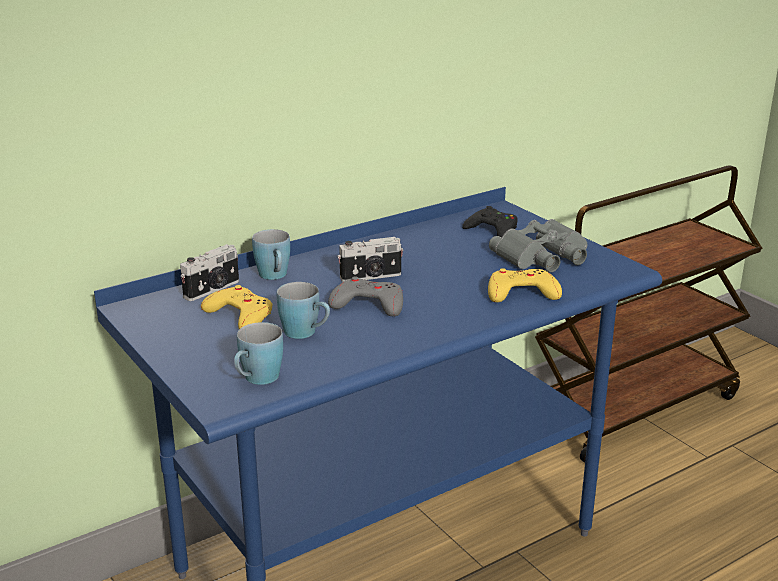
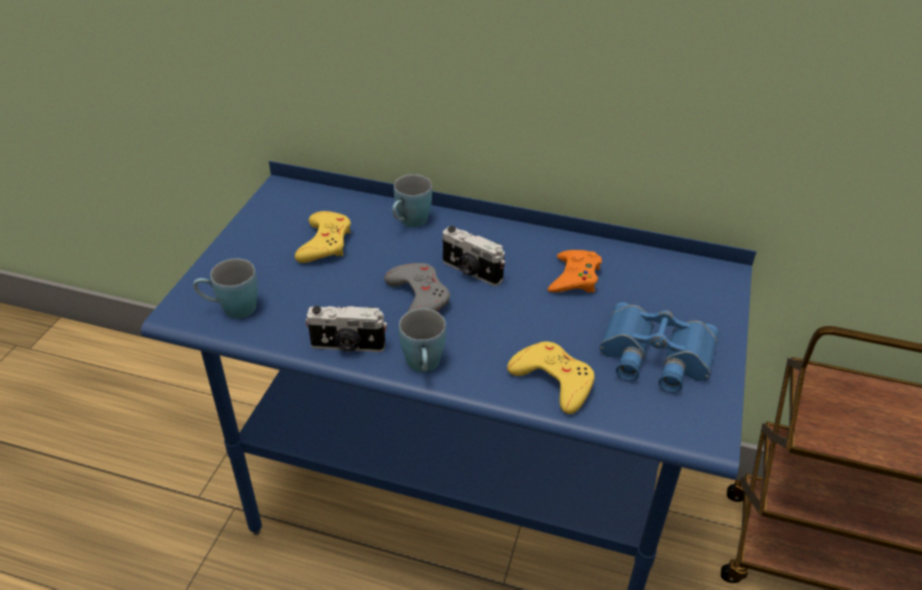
camera: 50 degrees right, 15 degrees up
(213, 290) = (352, 207): camera -> camera (348, 346)
(306, 333) = (330, 292): blue mug -> blue mug (424, 366)
(434, 249) = (574, 277): none -> orange game controller
(492, 230) = (667, 292): black game controller -> none
(543, 256) = (654, 356): grey binoculars -> blue binoculars

